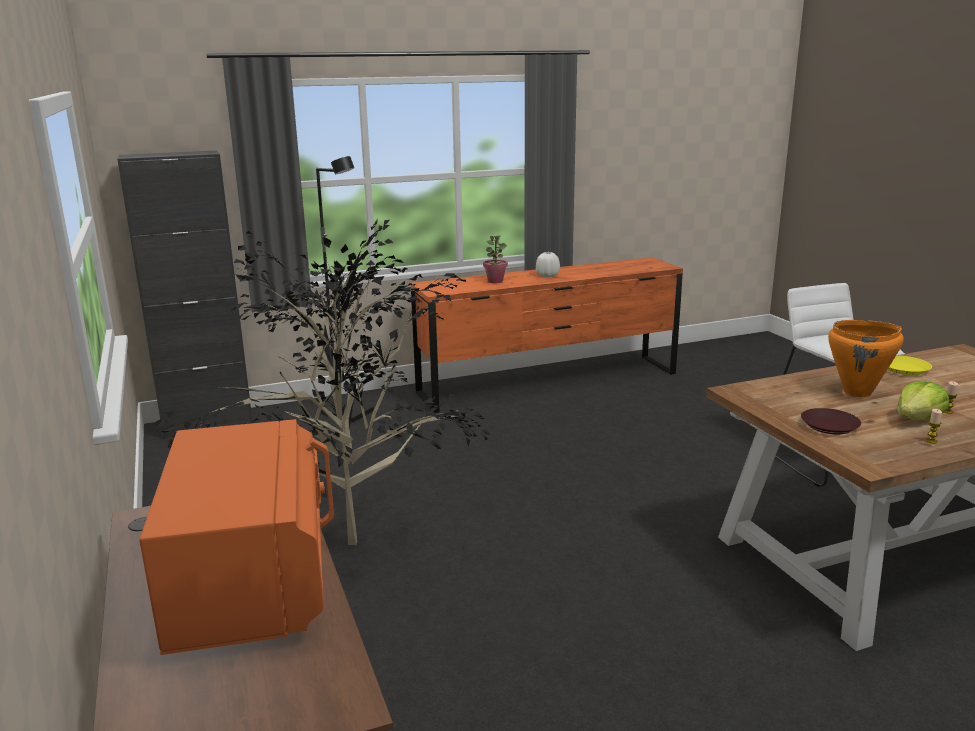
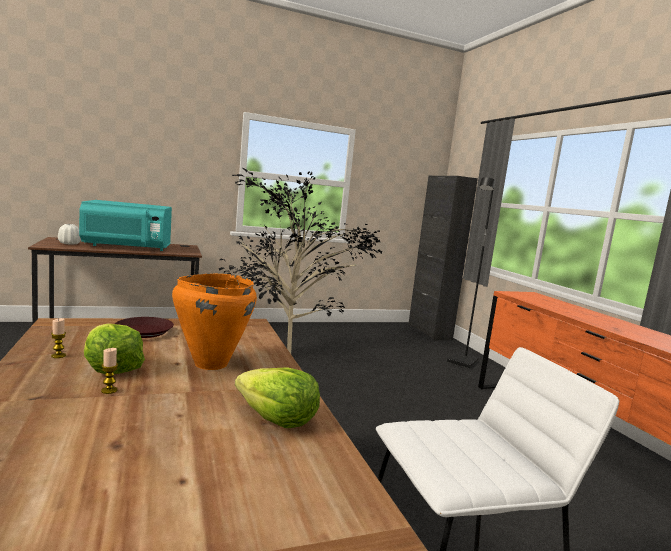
camera: 90 degrees right, 10 degrees down
(253, 581) = (127, 247): orange microwave -> turquoise microwave
(495, 281) = (566, 309): potted plant -> none
(547, 275) = (616, 325): white vase -> white vase (69, 243)
(904, 369) = (277, 419): yellow plate -> lettuce

